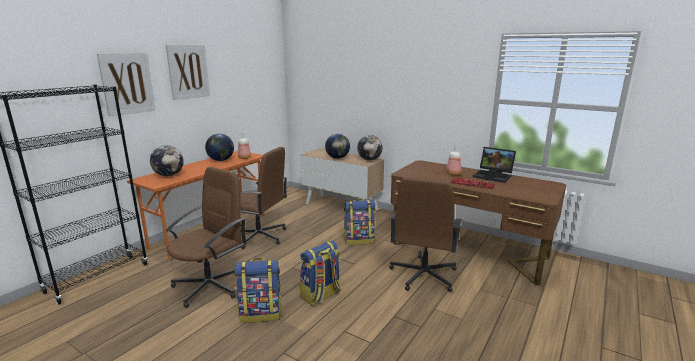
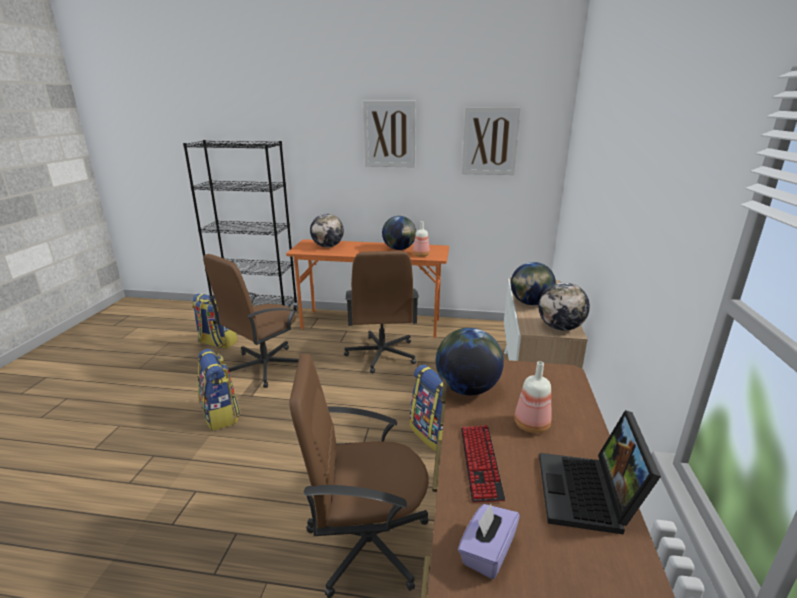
camera: 65 degrees right, 5 degrees up
(127, 83) = (316, 143): picture -> picture (490, 141)
(211, 285) = (263, 367): brown office chair -> brown office chair turned 120 degrees clockwise
(321, 295) = (268, 446): backpack -> backpack (217, 343)
(421, 177) = (466, 389): none -> globe
(515, 191) = (487, 552): none -> purple tissue box

